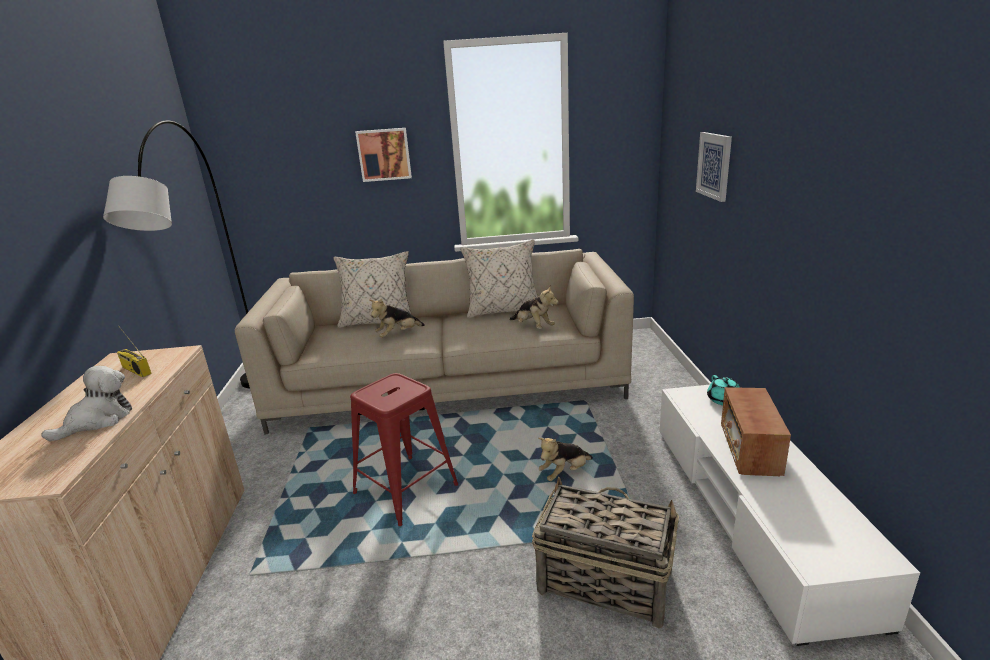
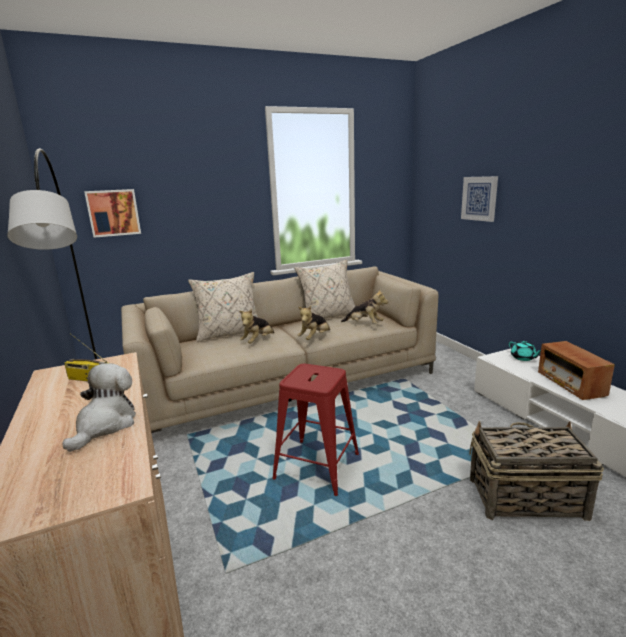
camera: 20 degrees left, 5 degrees down
(384, 154) = (216, 195): picture -> picture (113, 212)
(565, 473) = (432, 429): plush toy -> plush toy (315, 338)

